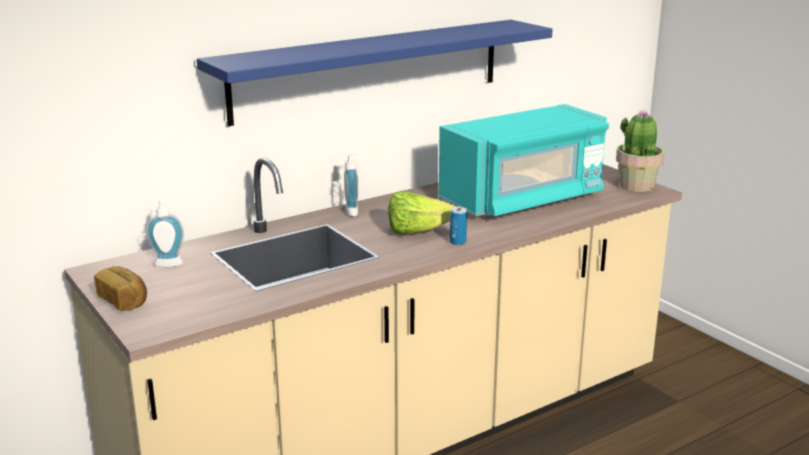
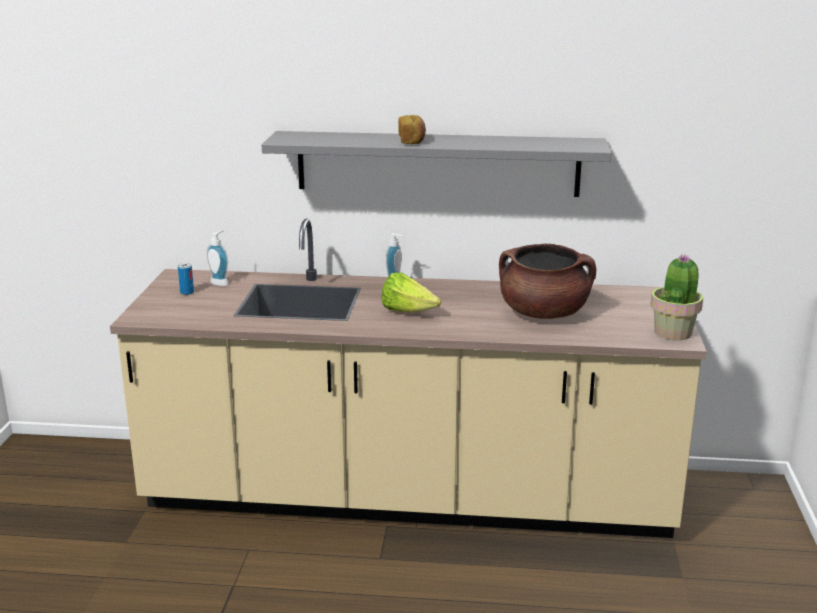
camera: 40 degrees right, 0 degrees up
(124, 301) = (157, 297): bread -> bread (412, 140)
(370, 69) = (437, 163): blue shelf -> grey shelf
(458, 242) = (421, 328): can -> can (187, 292)
(523, 199) = (544, 313): turquoise microwave -> brown cooking pot

